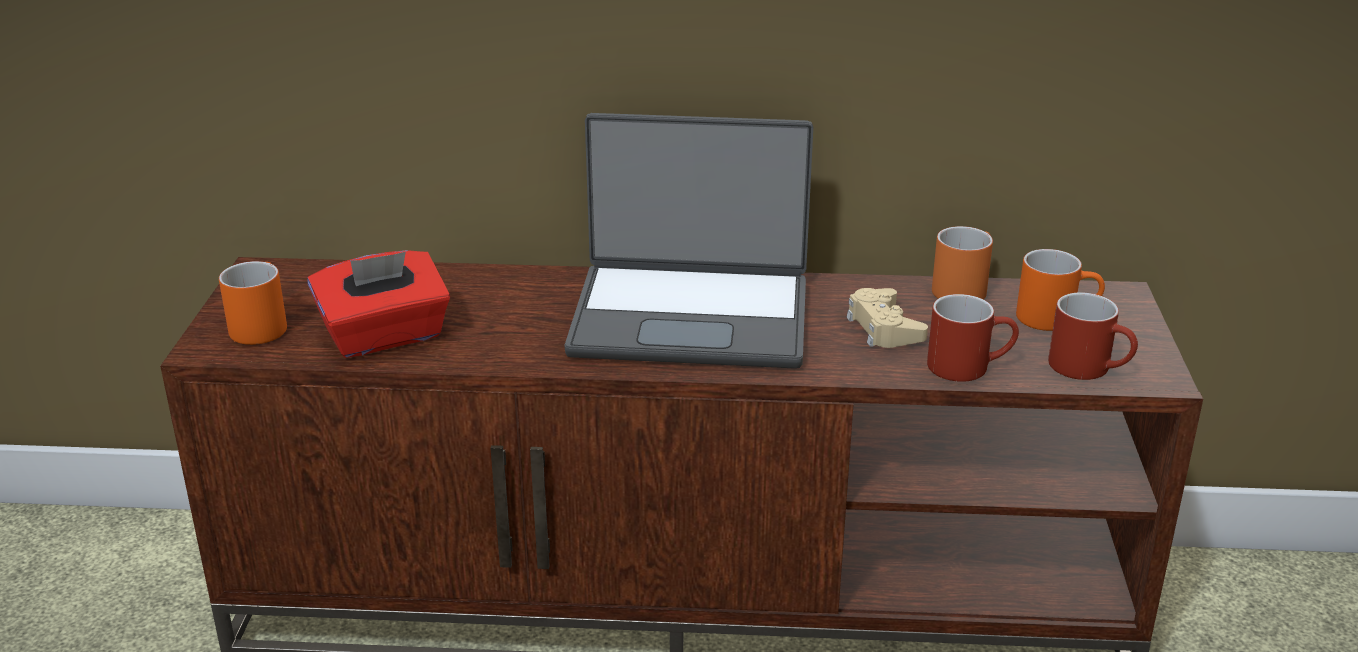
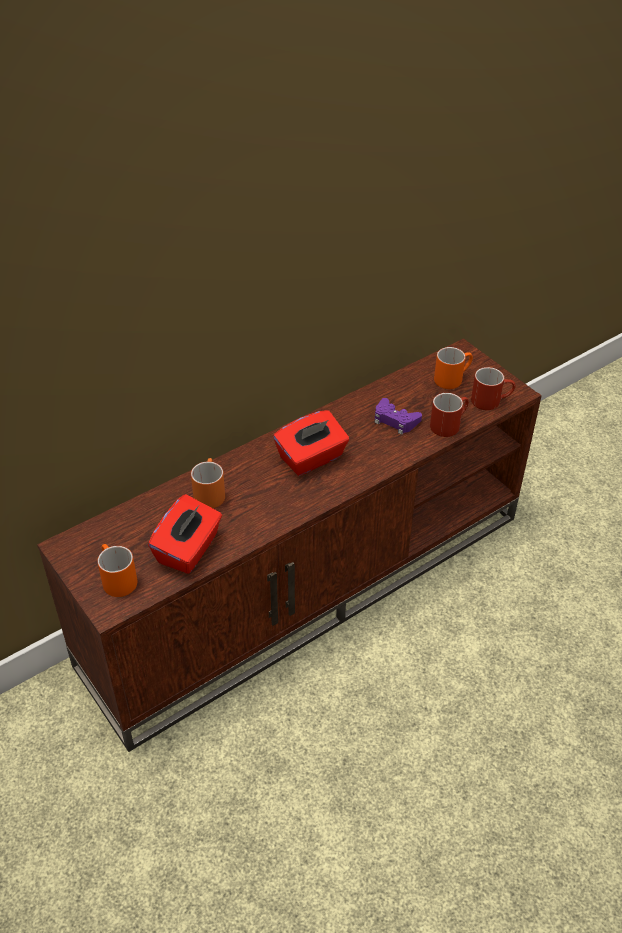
camera: 40 degrees left, 15 degrees up
(691, 317) = (311, 458): laptop -> red tissue box
(884, 328) = (395, 420): beige game controller -> purple game controller
(963, 288) = (400, 379): orange mug -> orange mug (208, 492)

